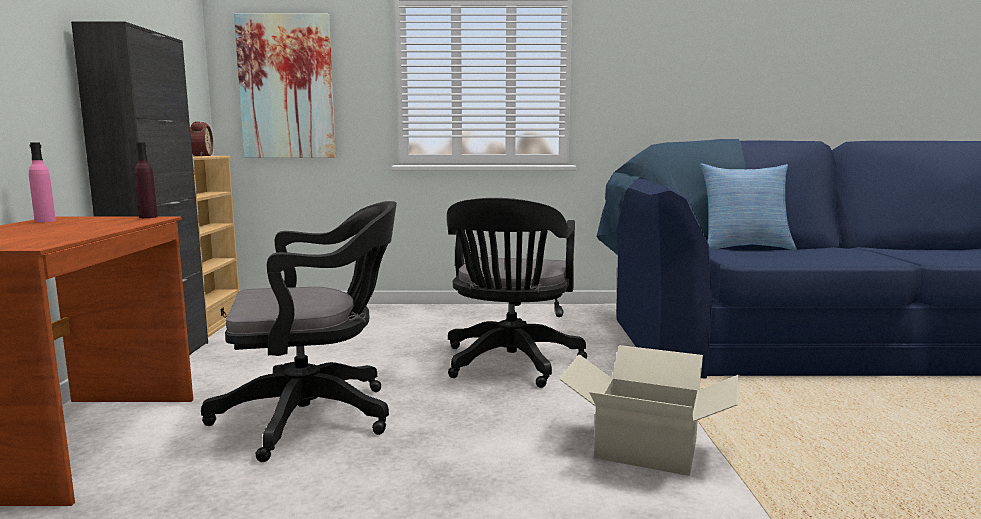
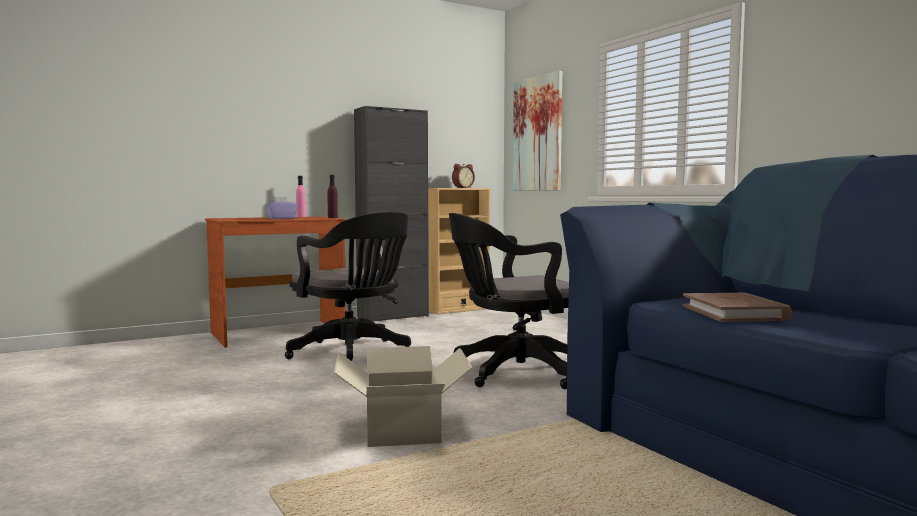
camera: 60 degrees right, 5 degrees down
(92, 229) = (281, 218): none -> purple tissue box
(743, 248) = (798, 306): pillow -> none
(787, 258) = (734, 312): none -> brown book

